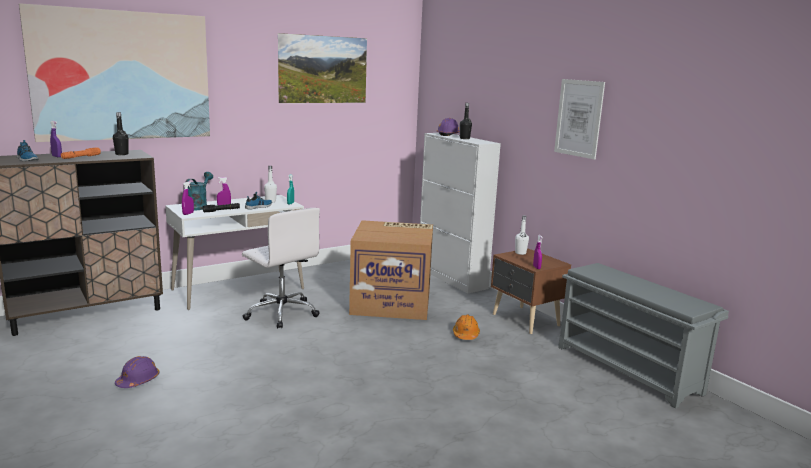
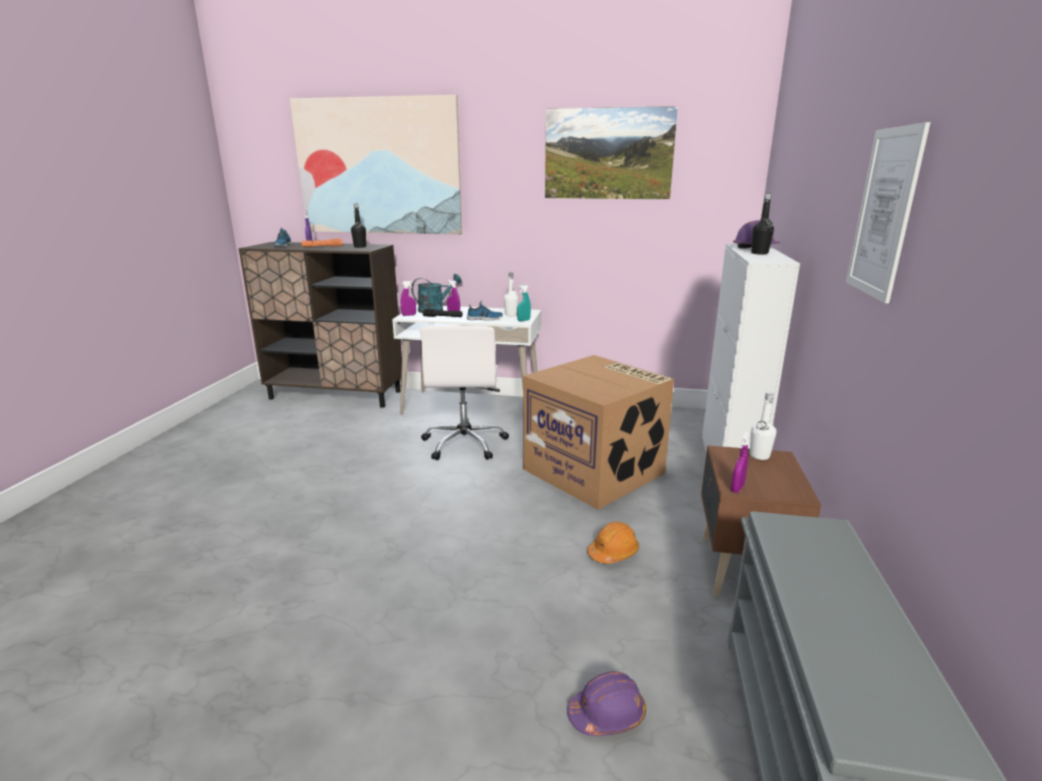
camera: 45 degrees right, 5 degrees up
(138, 381) = (257, 467): purple hard hat -> purple hard hat (607, 714)

